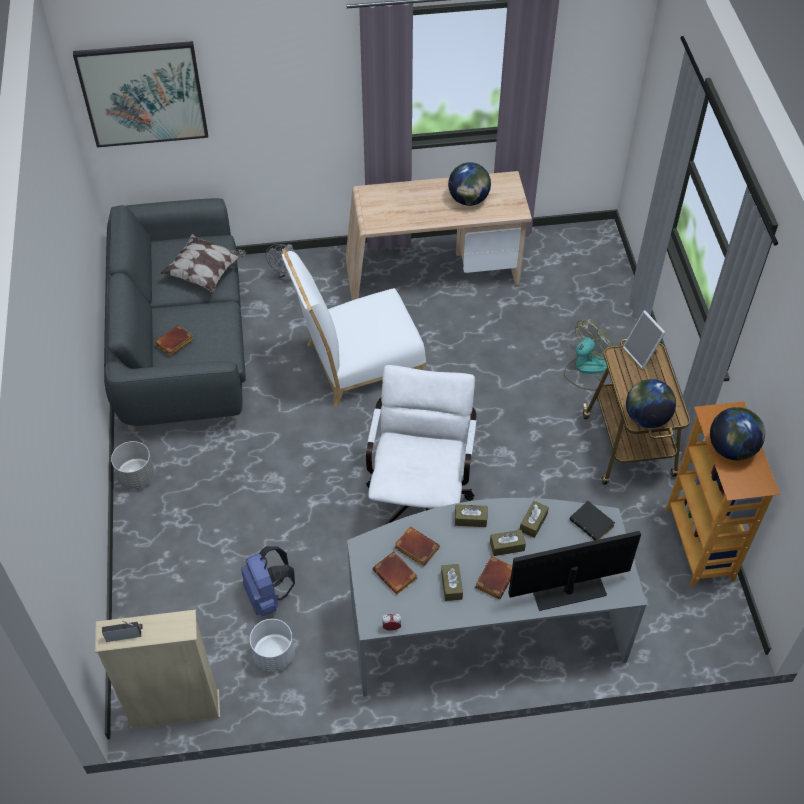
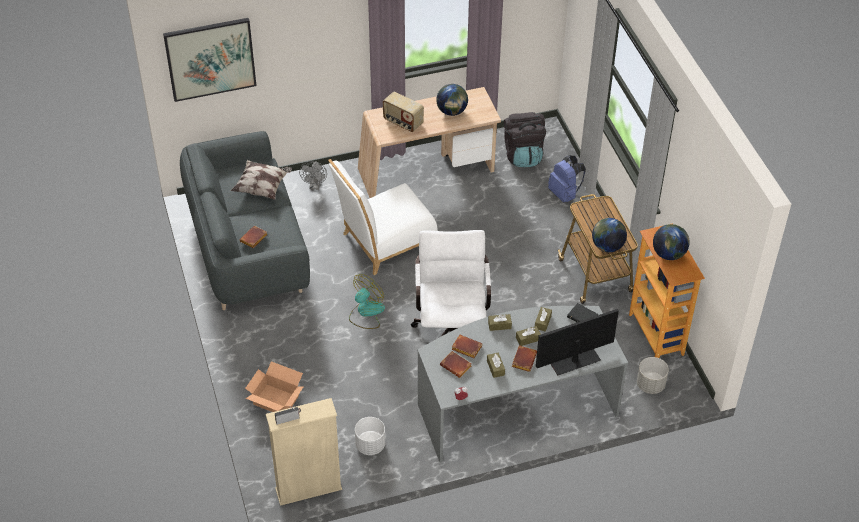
camera: 10 degrees left, 5 degrees down
(136, 476) = (237, 341): grey planter -> grey planter (650, 385)
(164, 569) = (276, 401): none -> cardboard box
(268, 596) = (356, 408): blue backpack -> blue backpack (565, 194)
(400, 207) = (402, 122): none -> radio
(561, 266) = (523, 155): none -> black backpack
(586, 369) = (554, 226): fan -> fan (366, 313)
(642, 354) = (597, 205): picture frame -> none

